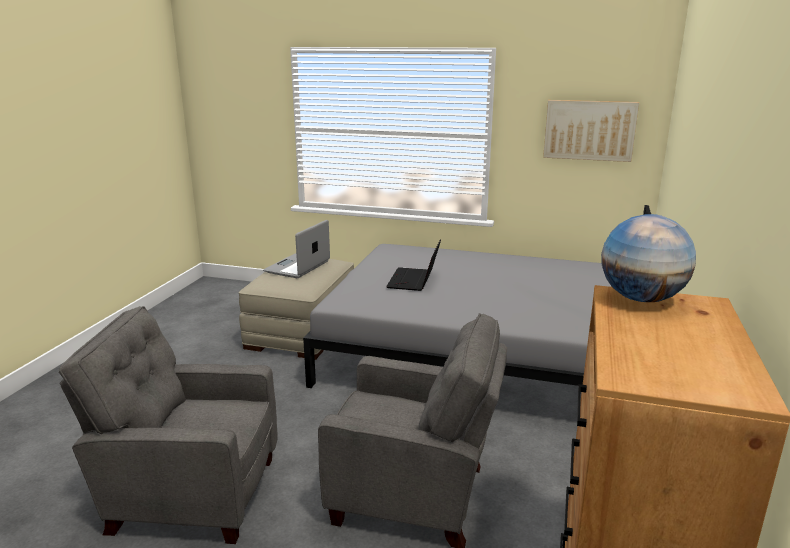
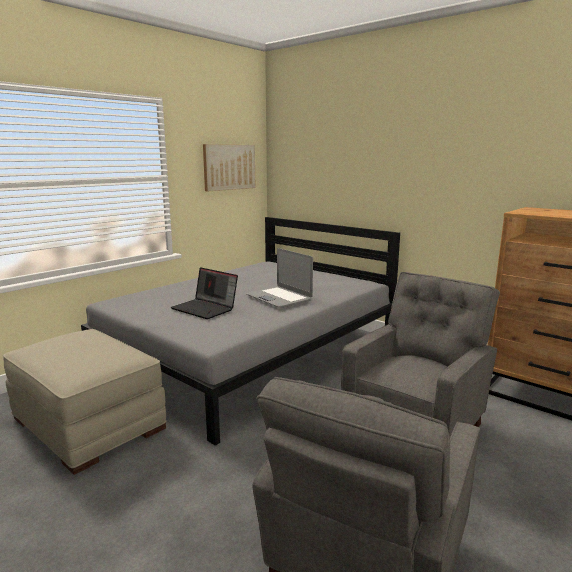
camera: 65 degrees left, 5 degrees down
(298, 267) = (66, 349): laptop -> laptop (279, 298)
(641, 299) = (528, 211): globe -> none

